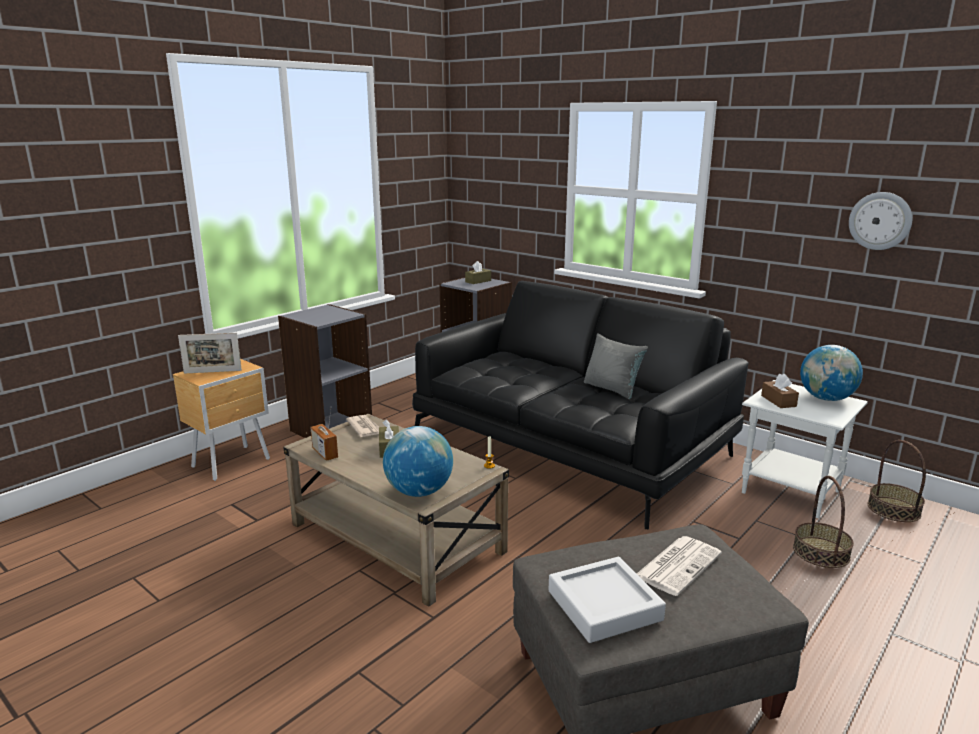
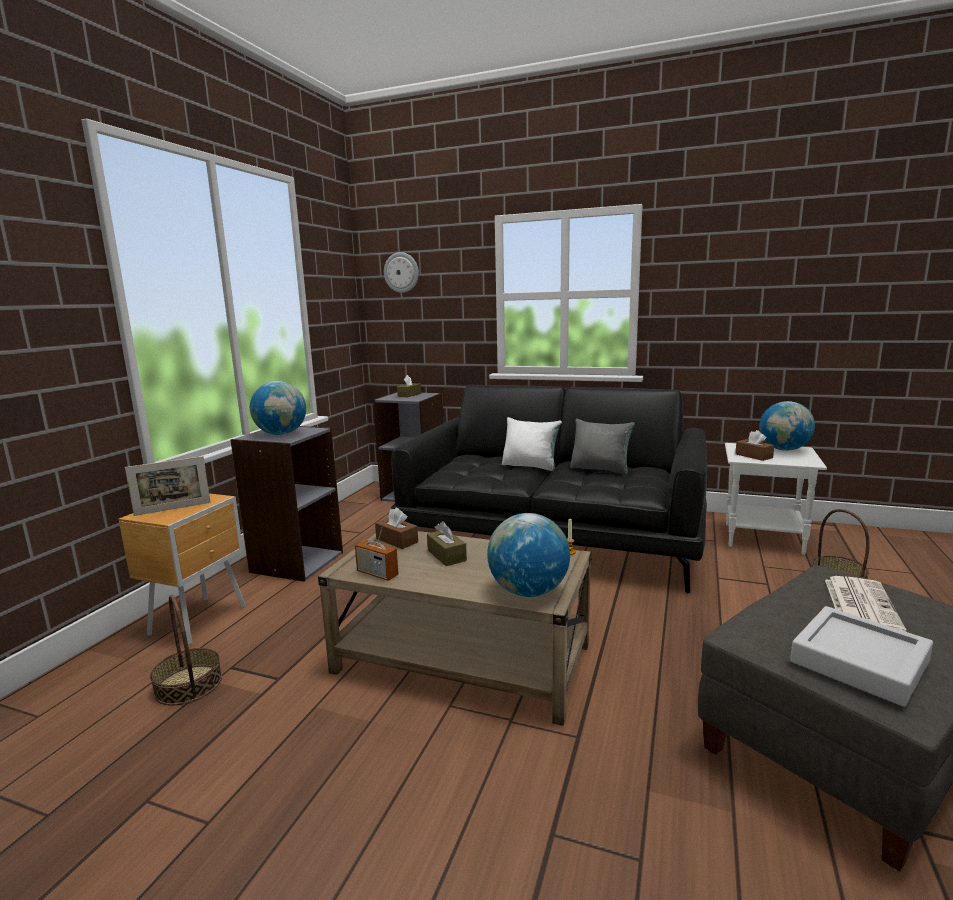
camera: 20 degrees left, 5 degrees down
(320, 315) = (281, 434): none -> globe
(365, 428) = (397, 540): newspaper -> brown tissue box
(549, 374) = (530, 466): none -> white pillow
(880, 221) = (799, 294): wall clock -> wall clock (401, 272)
(894, 509) = (846, 536): basket -> basket (189, 684)

